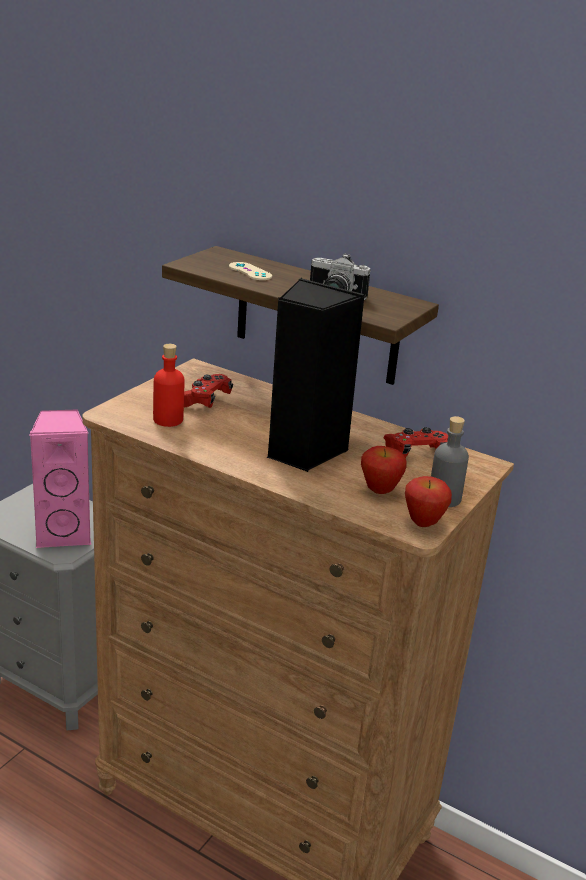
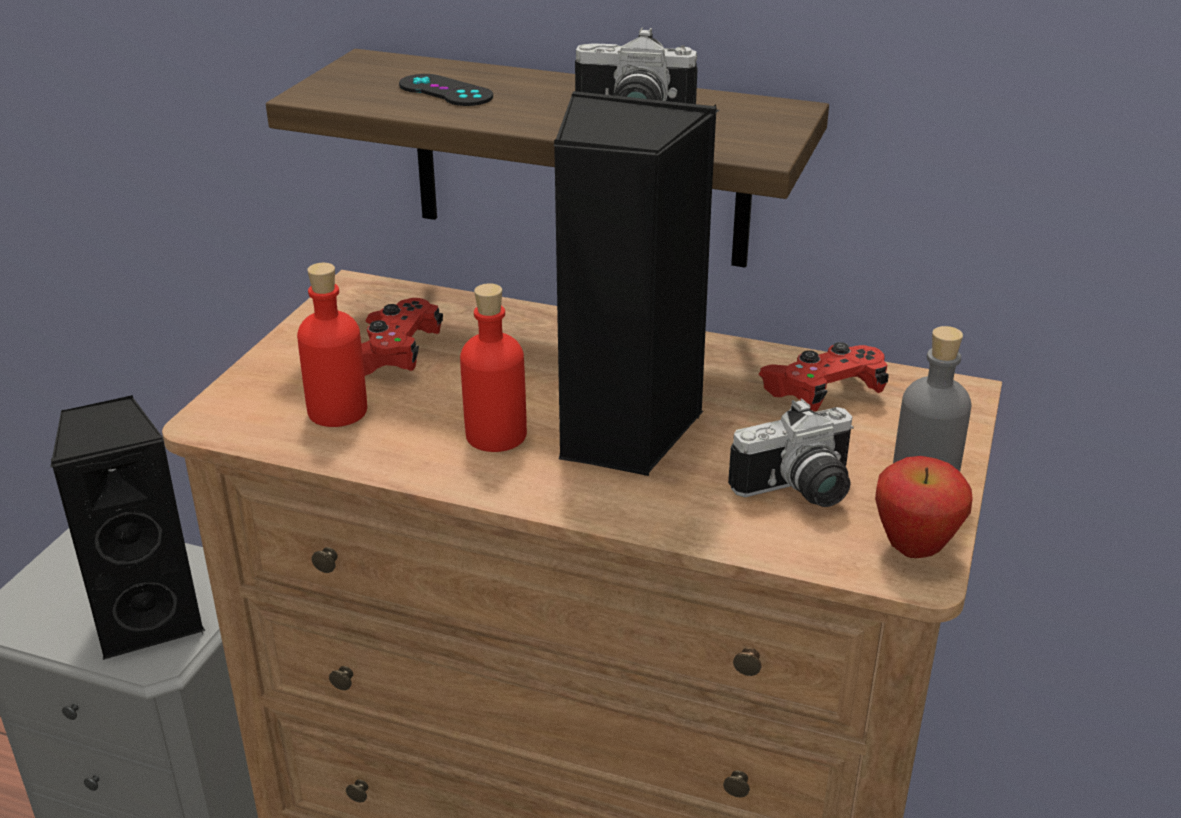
camera: 10 degrees left, 5 degrees up
(64, 533) = (150, 619): pink speaker -> black speaker
(240, 442) = (496, 435): none -> red bottle
(250, 271) = (445, 91): beige game controller -> black game controller
(379, 491) = (800, 492): apple -> camera

